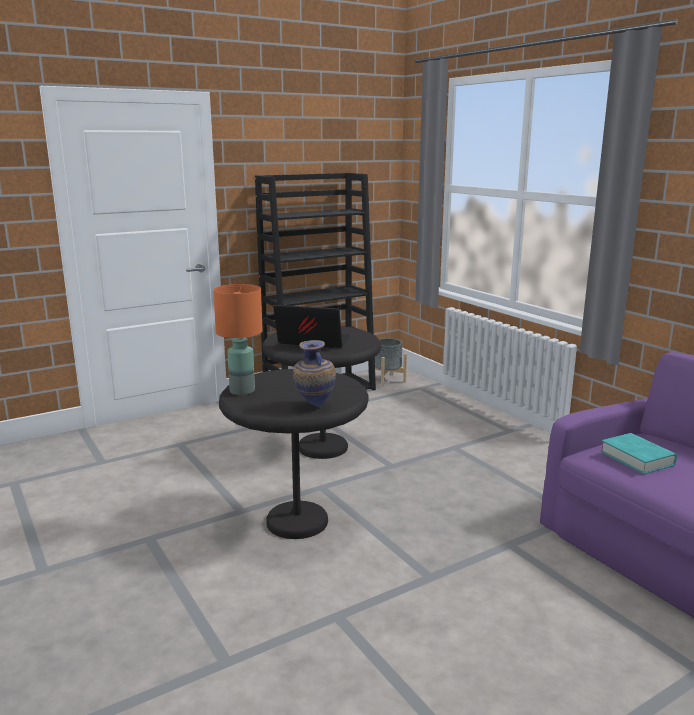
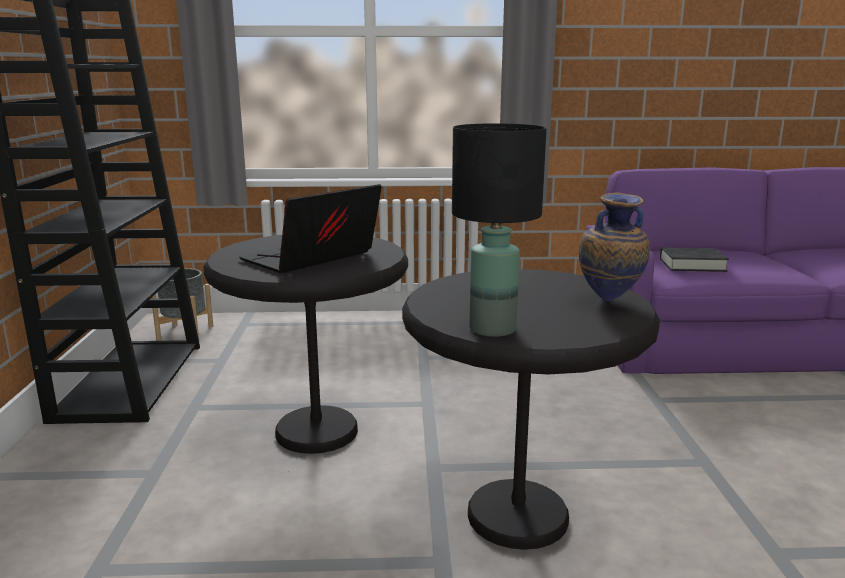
camera: 60 degrees left, 0 degrees up
(242, 391) = (492, 328): orange table lamp -> black table lamp
(637, 458) = (692, 265): turquoise book -> black book

